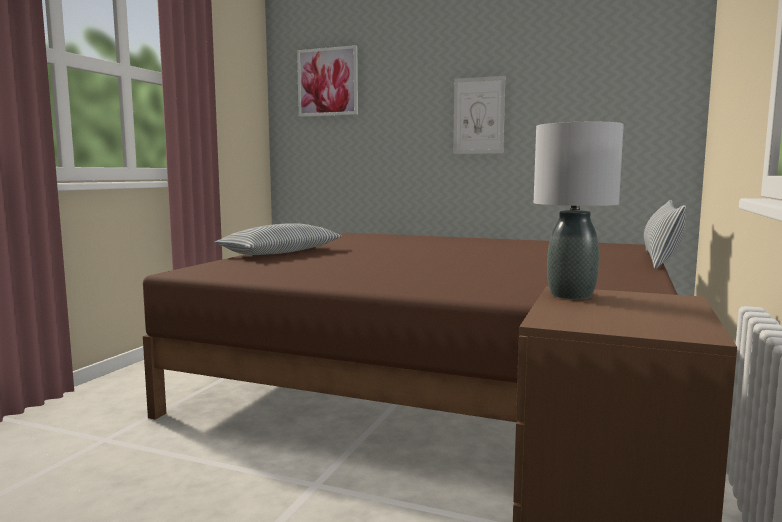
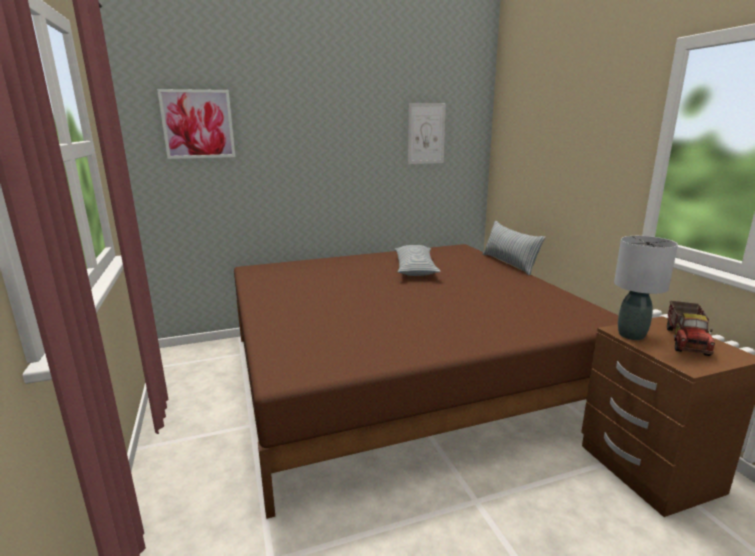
camera: 40 degrees left, 10 degrees up
(281, 253) = (276, 317): pillow -> pillow (415, 268)
(478, 115) = (347, 158): picture -> picture (426, 133)
(648, 311) = (687, 341): none -> toy truck

